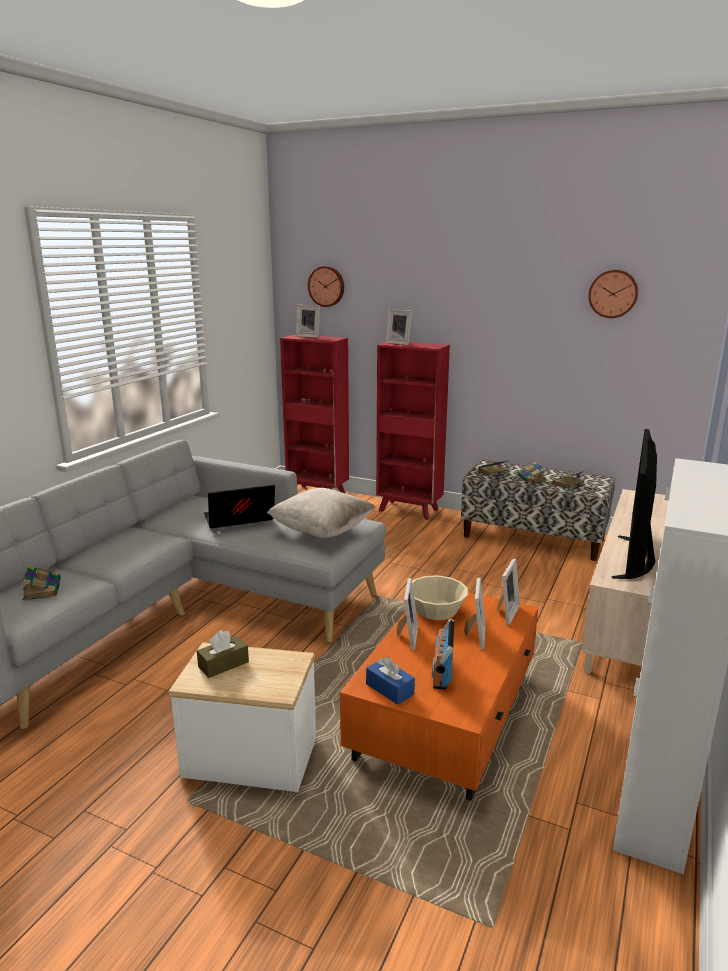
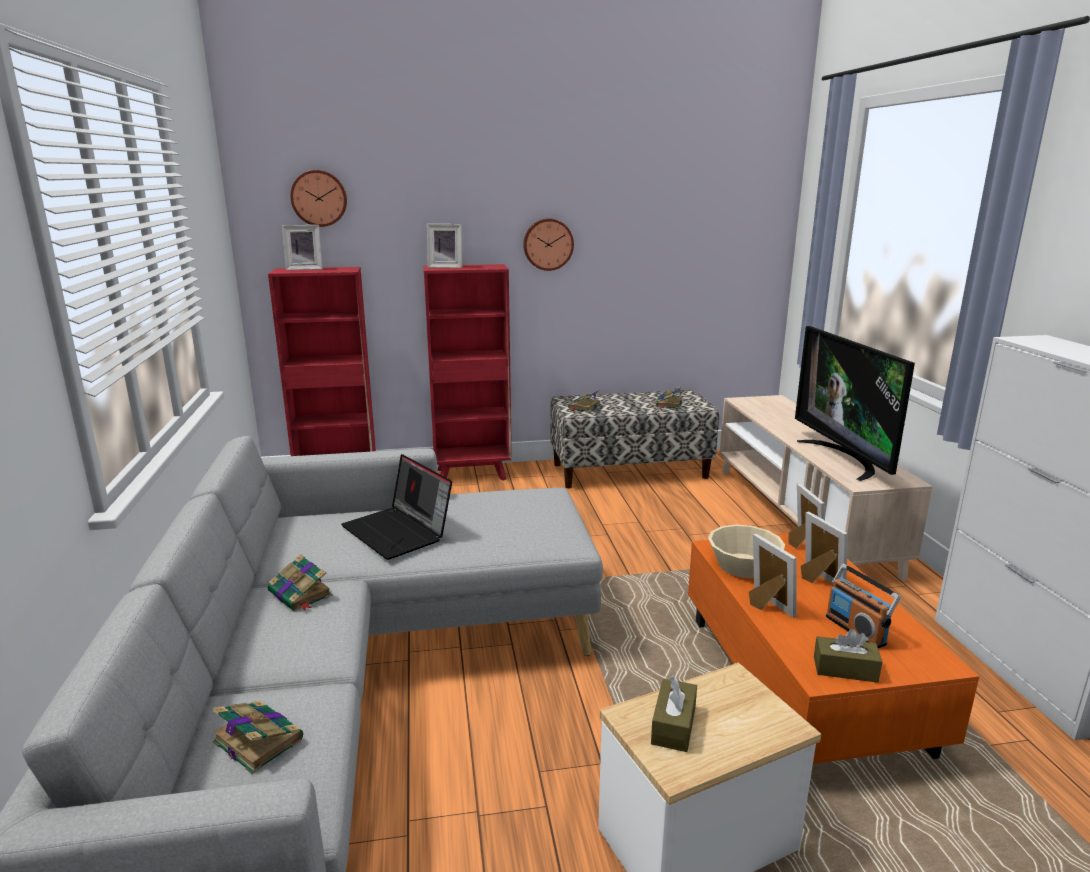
camera: 35 degrees left, 0 degrees up
(238, 520) = (399, 532): laptop -> laptop turned 75 degrees counterclockwise
(322, 531) = (527, 516): beige pillow -> none
(390, 689) = (845, 669): blue tissue box -> brown tissue box
(532, 479) = (630, 406): book -> book (301, 594)
(613, 293) = (678, 194): wall clock -> wall clock (548, 244)

